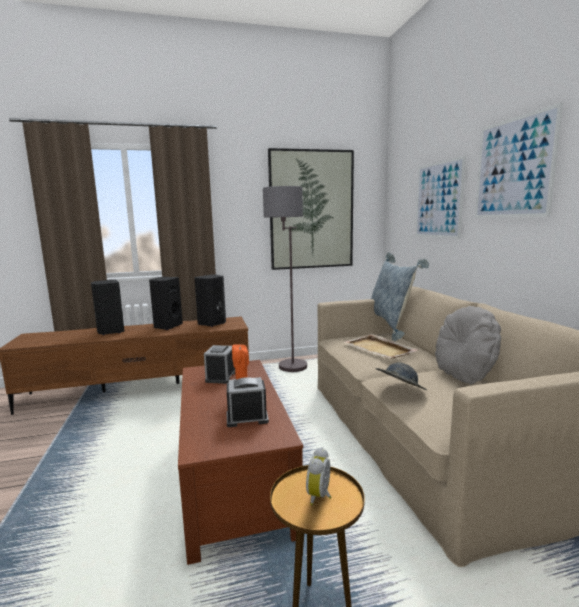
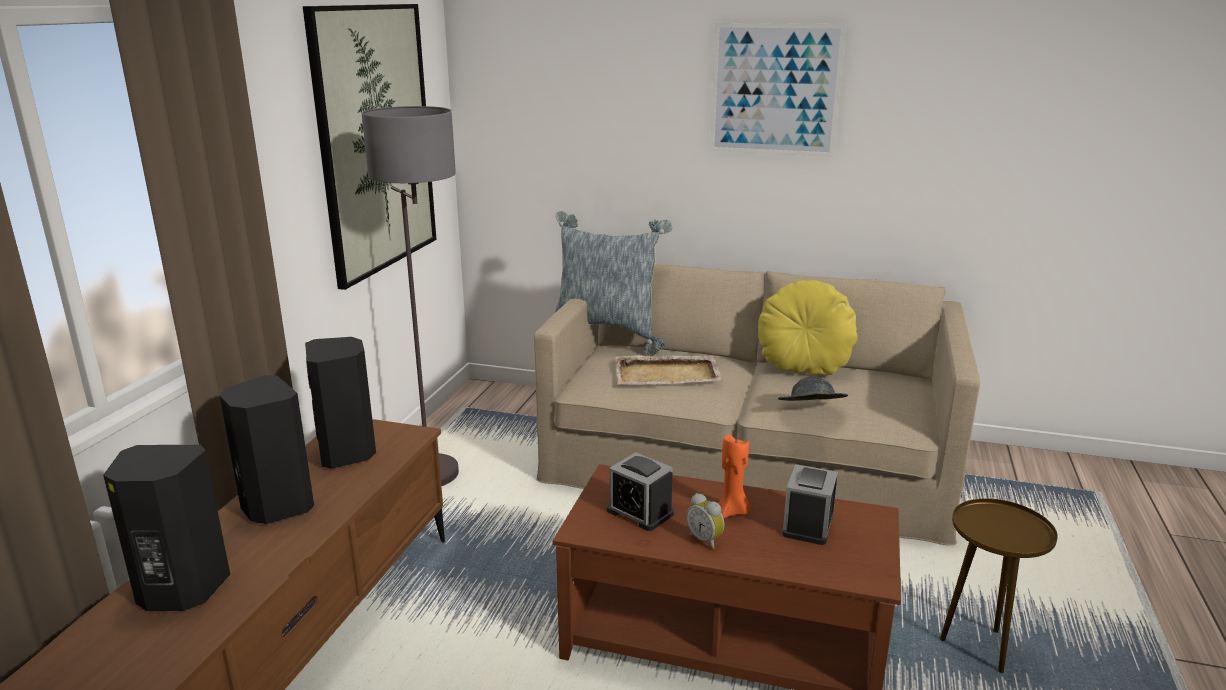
camera: 60 degrees left, 10 degrees up
(321, 496) = (1002, 526): alarm clock -> alarm clock (706, 540)
(438, 200) = (622, 117): picture -> none
(463, 376) = (803, 369): grey pillow -> yellow pillow

